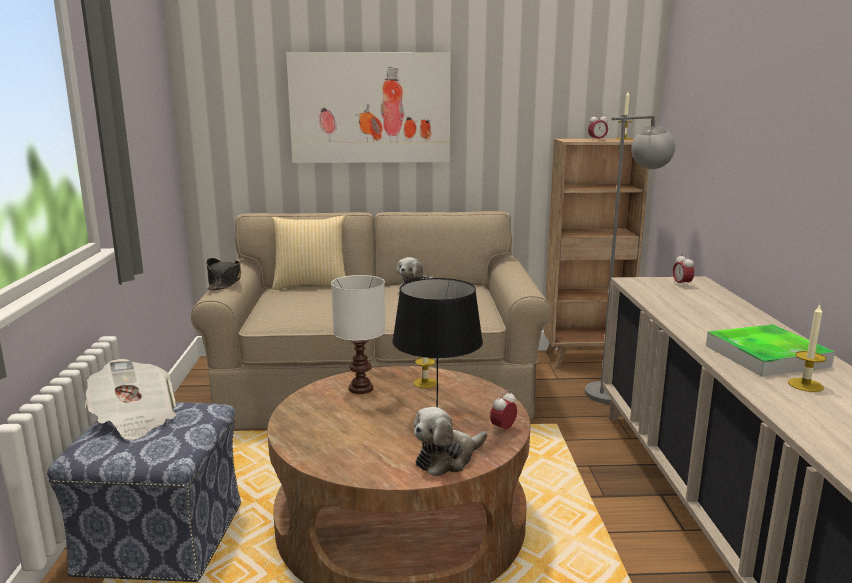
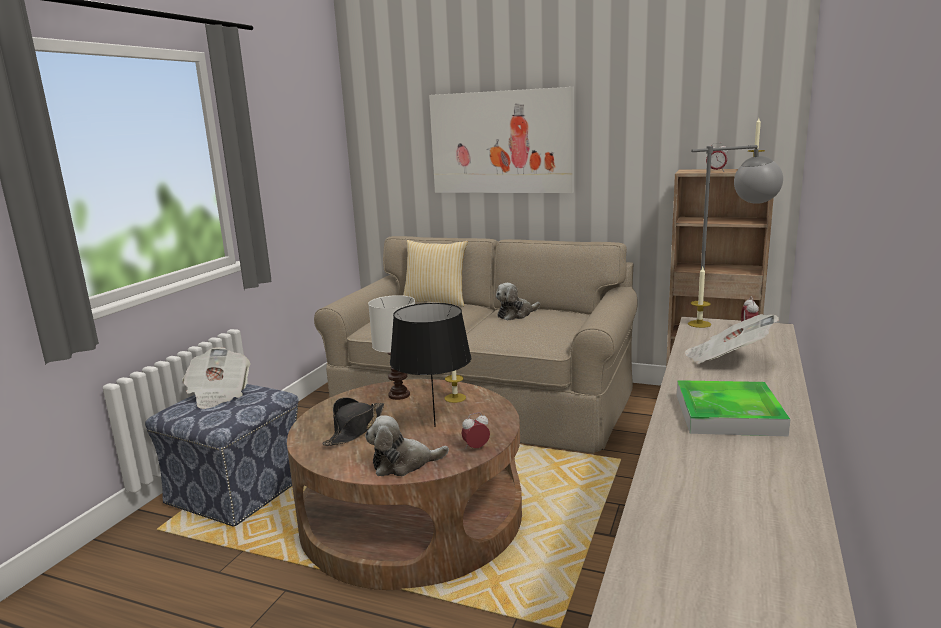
camera: 25 degrees right, 0 degrees up
(224, 282) = (353, 294): black hat -> black hat (355, 429)
(700, 311) = (727, 360): none -> newspaper
(805, 385) = (726, 449): candle -> candle (699, 324)

